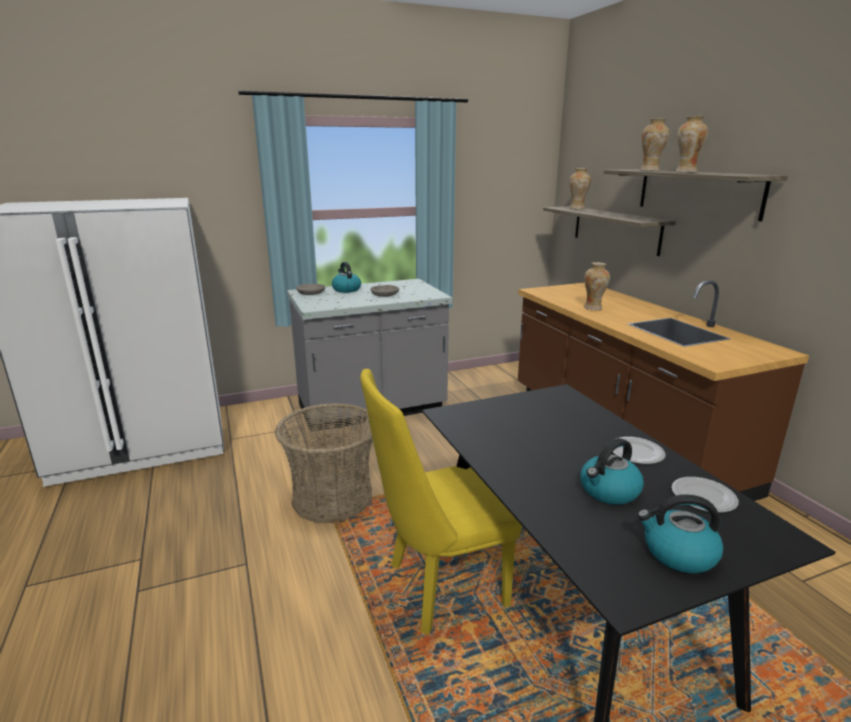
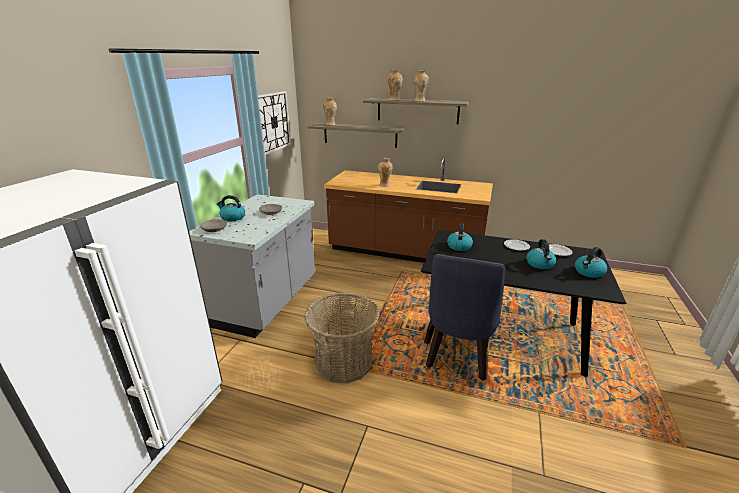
camera: 50 degrees left, 5 degrees up
(437, 588) = (457, 361): yellow chair -> blue chair
(493, 196) = (273, 122): none -> wall clock
(540, 411) = (459, 246): none -> kettle

